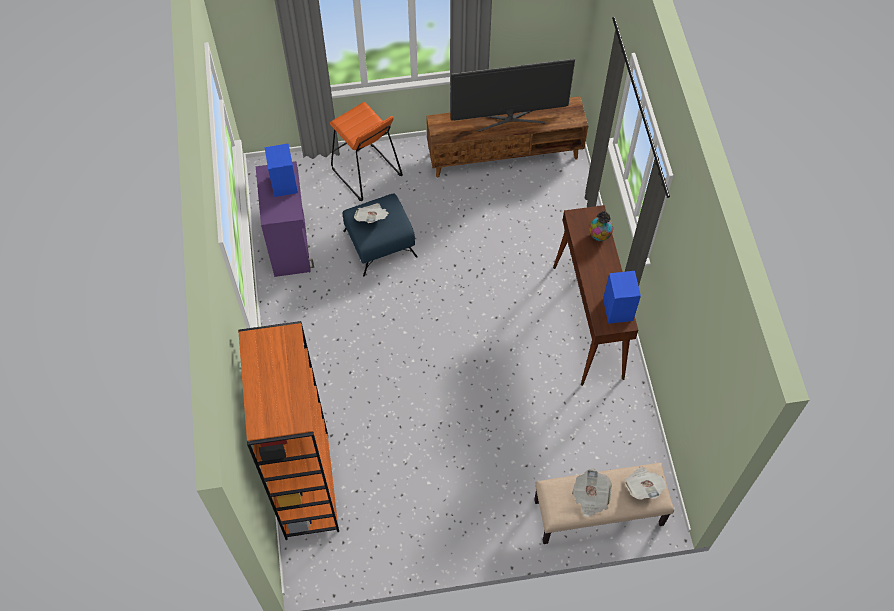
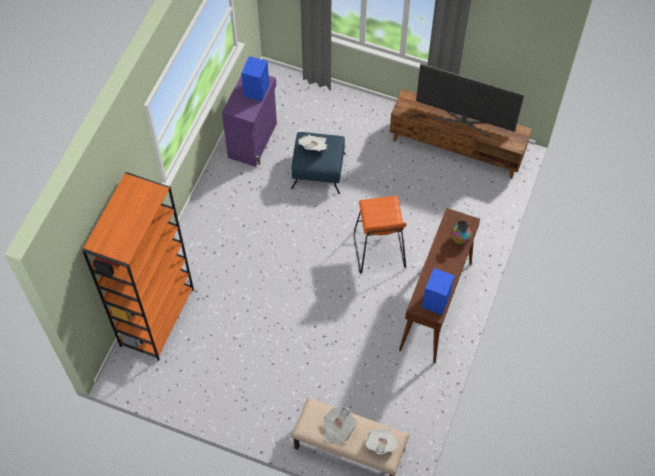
camera: 30 degrees right, 0 degrees up
(366, 173) = (342, 113): orange stool -> orange stool (378, 250)

